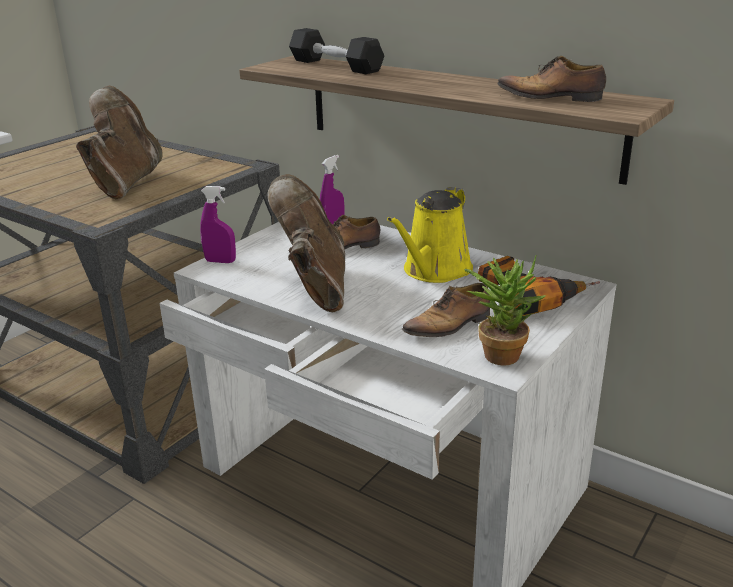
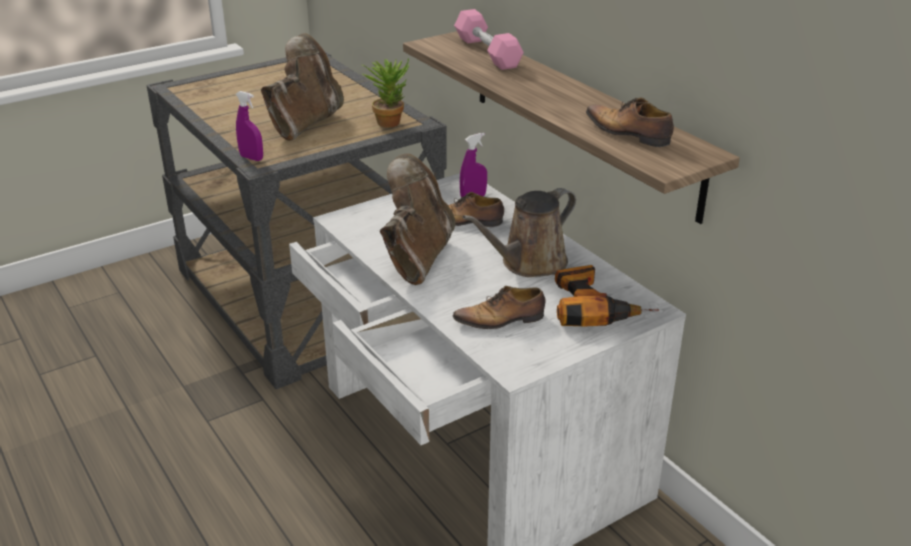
camera: 20 degrees right, 5 degrees up
(220, 261) = (356, 214): purple spray bottle -> purple spray bottle (251, 158)
(335, 66) = (487, 52): black dumbbell -> pink dumbbell
(434, 271) = (529, 263): yellow watering can -> brown watering can
(500, 352) = (523, 354): potted plant -> potted plant (390, 121)

